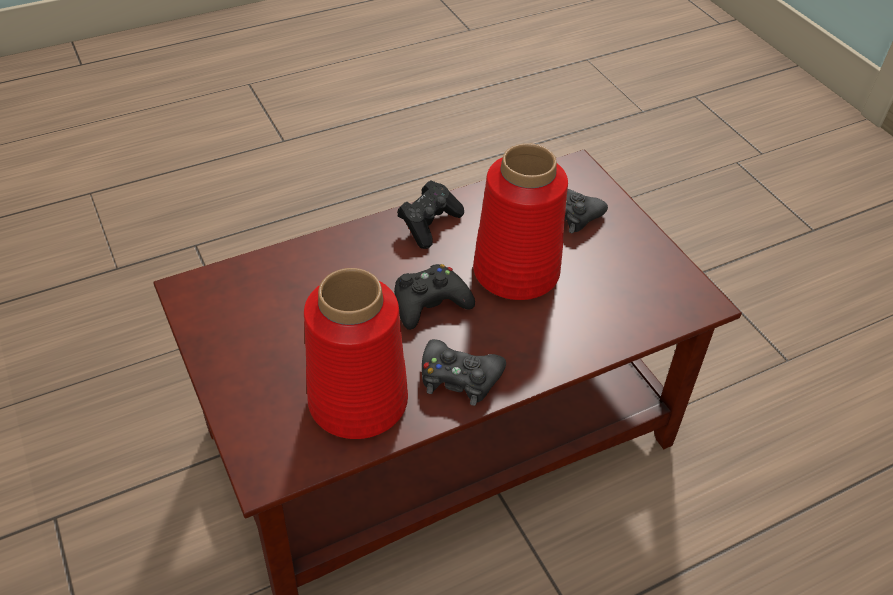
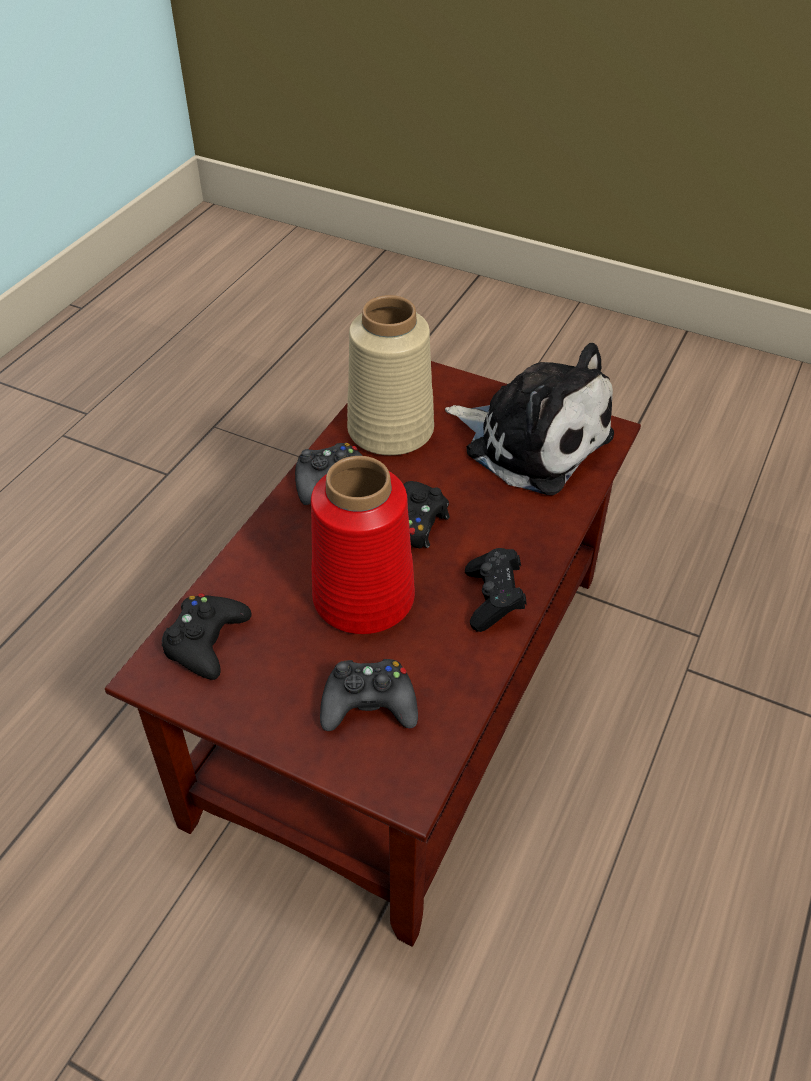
camera: 145 degrees right, 0 degrees up
(256, 316) = (531, 441): none -> plush toy
(356, 401) = (392, 430): red vase -> beige vase
(652, 303) = (206, 642): none -> black game controller

